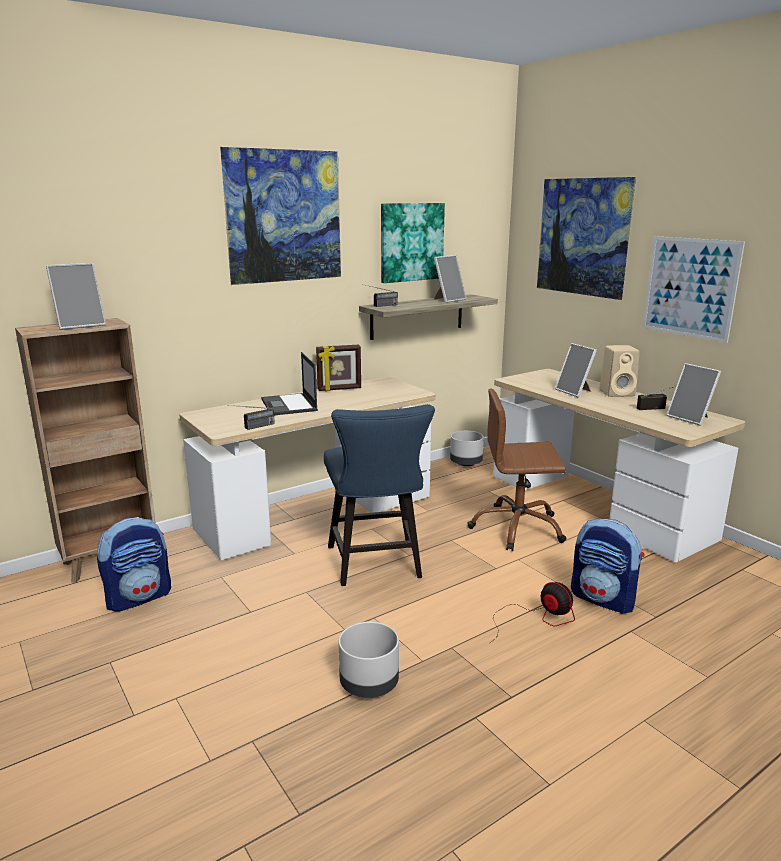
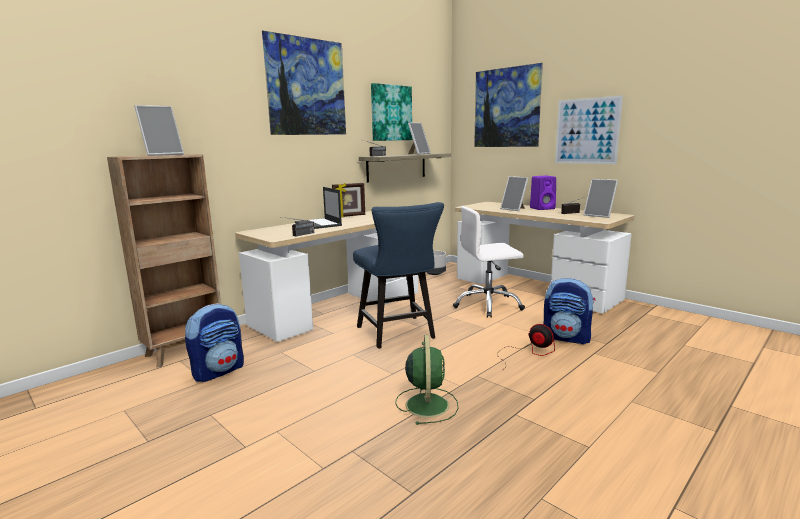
camera: 10 degrees left, 5 degrees down
(369, 684) = (427, 404): grey planter -> green fan
(517, 528) = (488, 305): brown office chair -> white office chair
(618, 393) = (542, 208): beige speaker -> purple speaker

